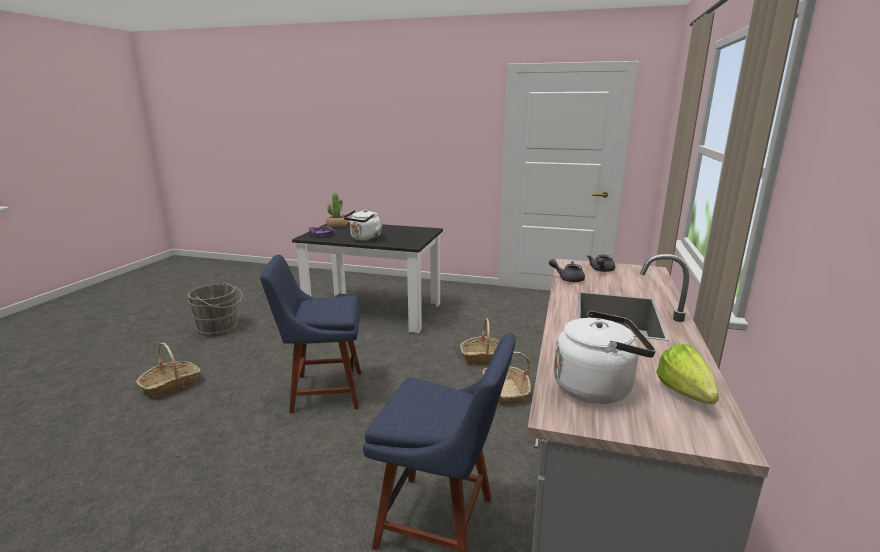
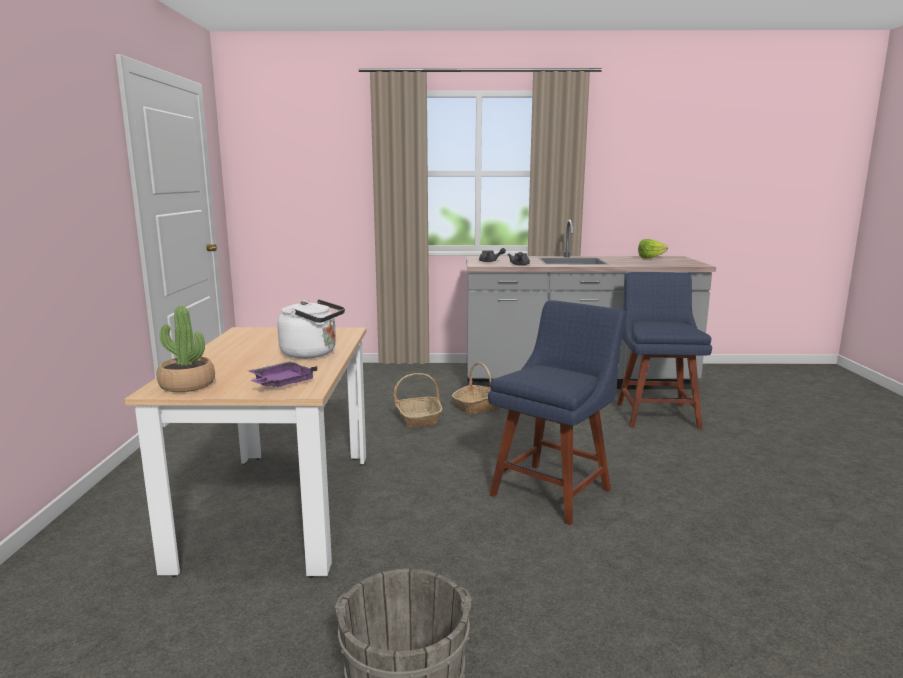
camera: 105 degrees left, 5 degrees down
(171, 385) = (660, 635): basket -> none
(322, 391) = (553, 490): blue chair -> blue chair turned 120 degrees counterclockwise
(374, 312) = (280, 507): black dining table -> beige dining table
(597, 387) = (667, 262): white kettle -> none

